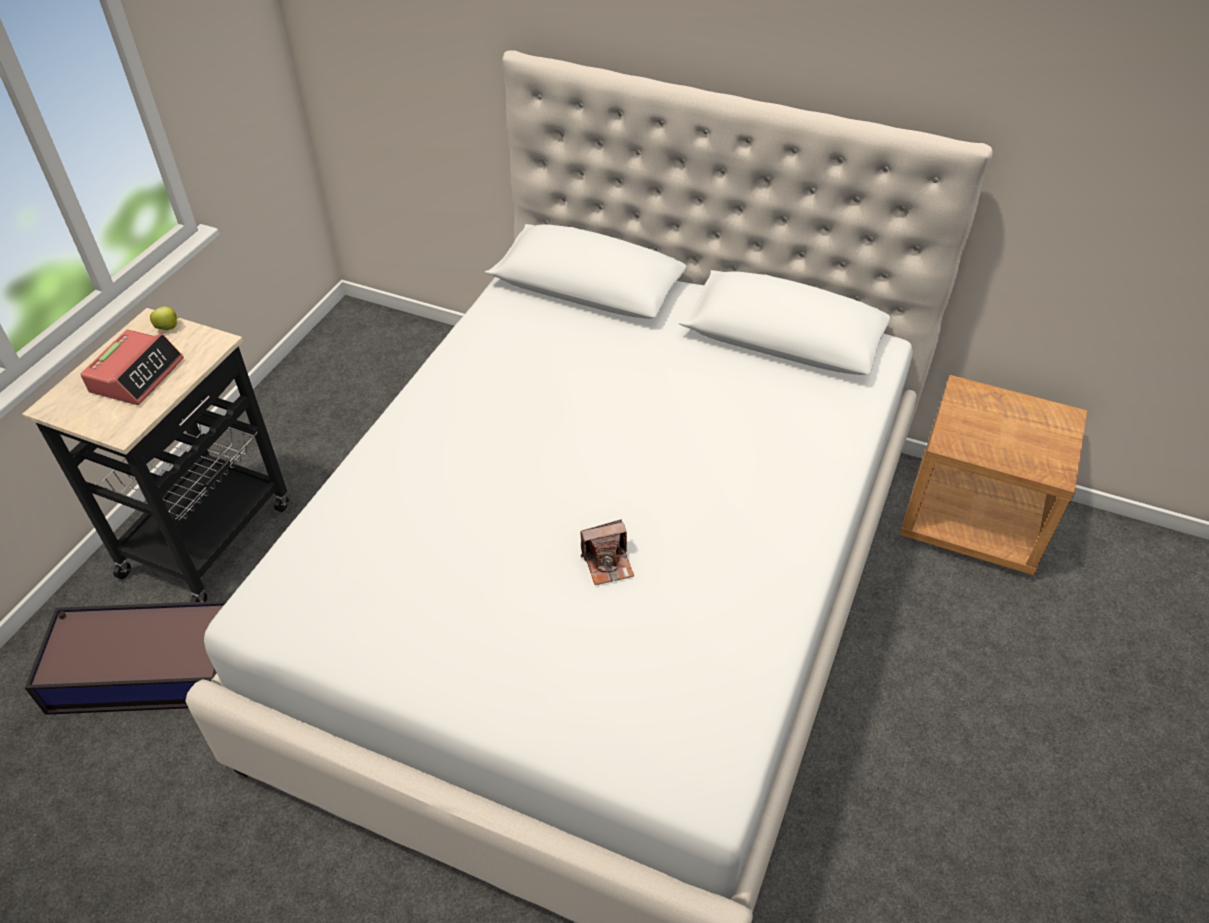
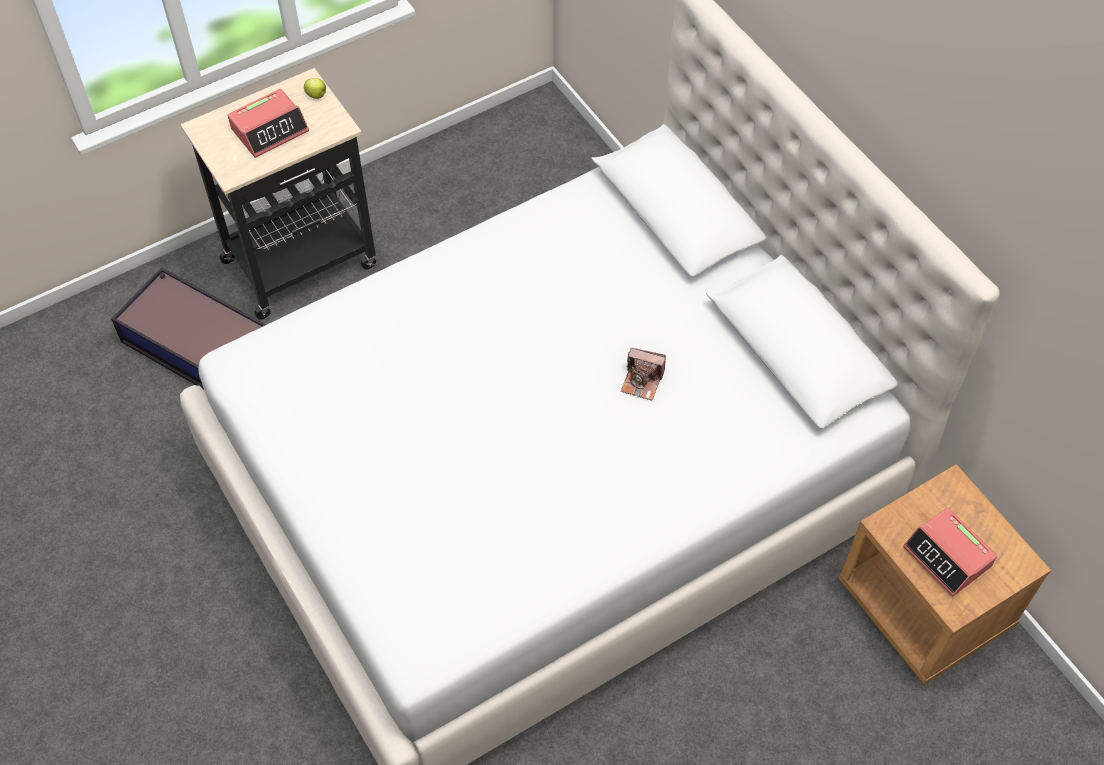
camera: 35 degrees right, 10 degrees up
(608, 563) = (485, 465): camera -> camera (642, 381)
(1013, 441) = (947, 557): none -> alarm clock

